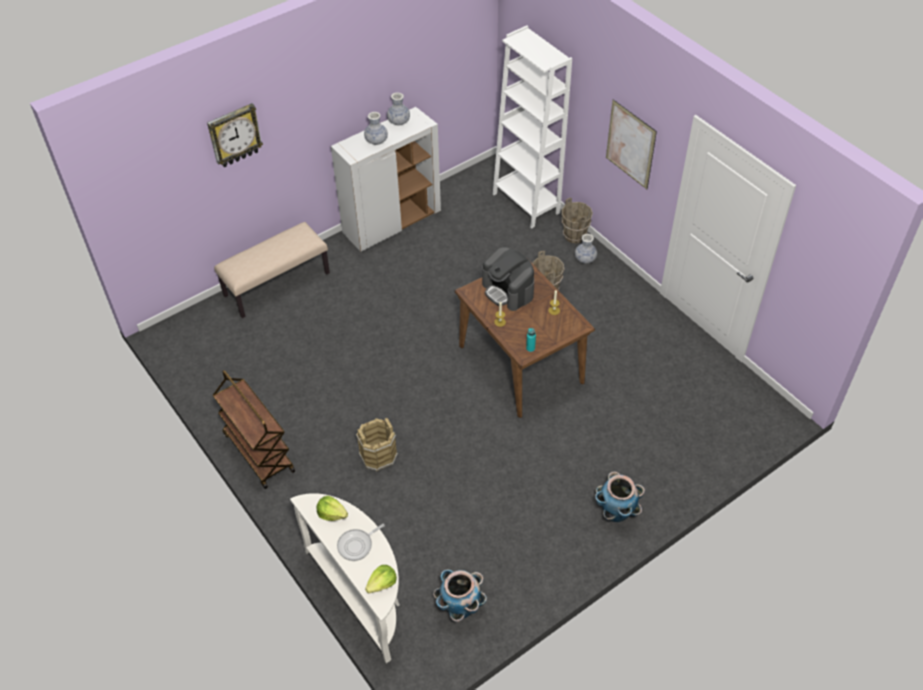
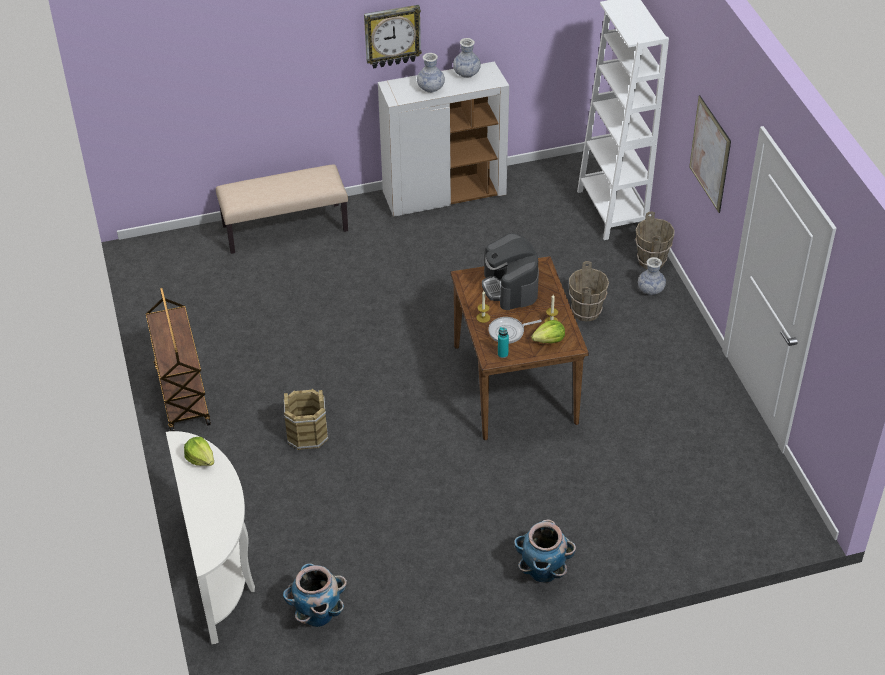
camera: 20 degrees right, 5 degrees down
(234, 135) = (261, 41): wall clock -> wall clock (392, 36)
(357, 545) = (210, 497): frying pan -> frying pan (508, 332)
(382, 584) = (216, 542): lettuce -> lettuce (549, 340)

